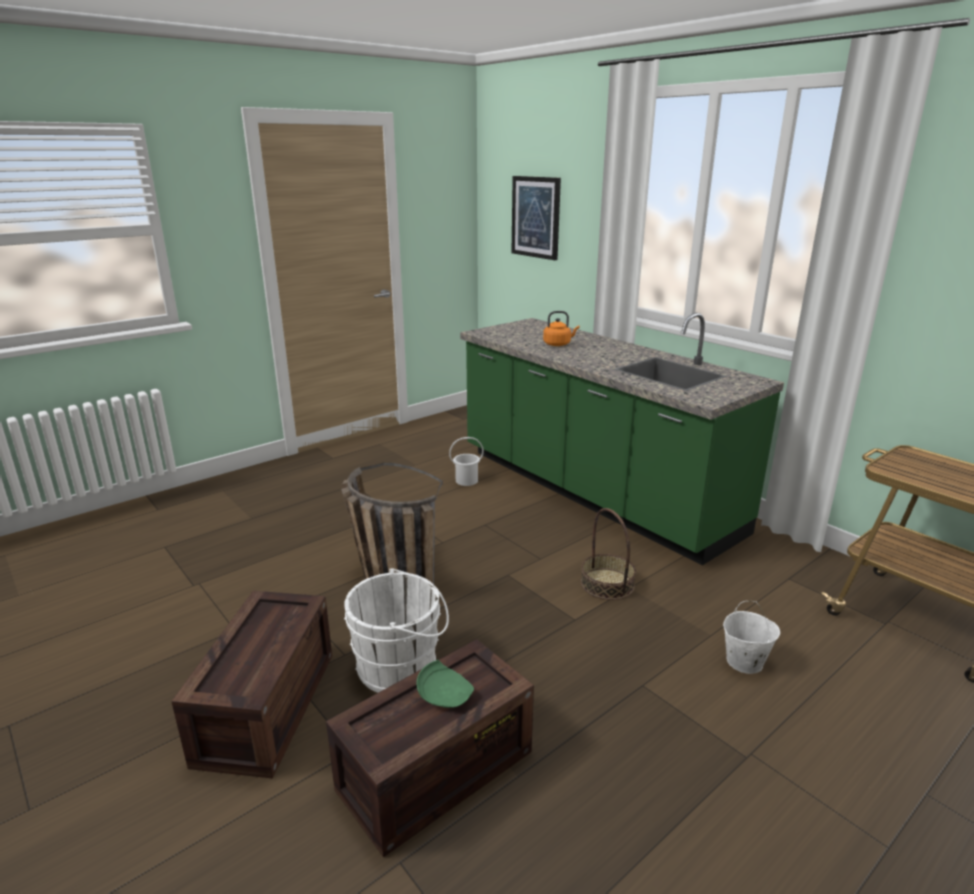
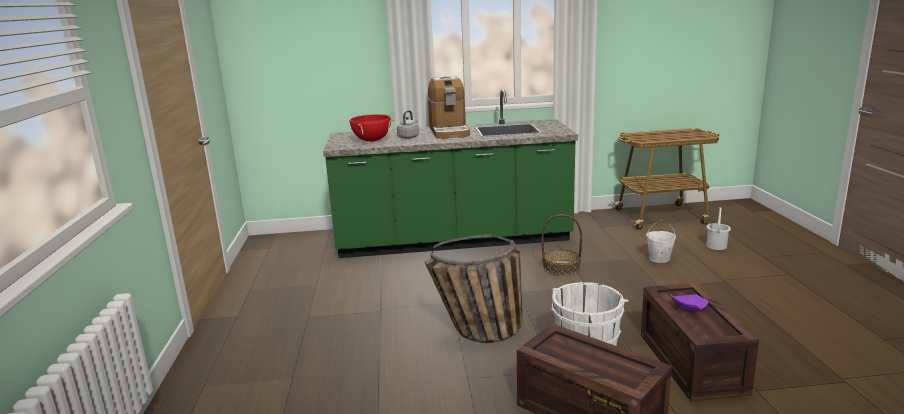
camera: 55 degrees left, 5 degrees down
(445, 694) = (688, 308): green plate -> purple plate
(466, 480) = (375, 273): white bucket -> white bucket (716, 246)
(521, 336) = (372, 141): none -> red cooking pot
(536, 217) = (303, 50): picture -> none
(558, 344) = (409, 137): orange kettle -> grey kettle
(611, 352) = (449, 131): none -> coffee machine

